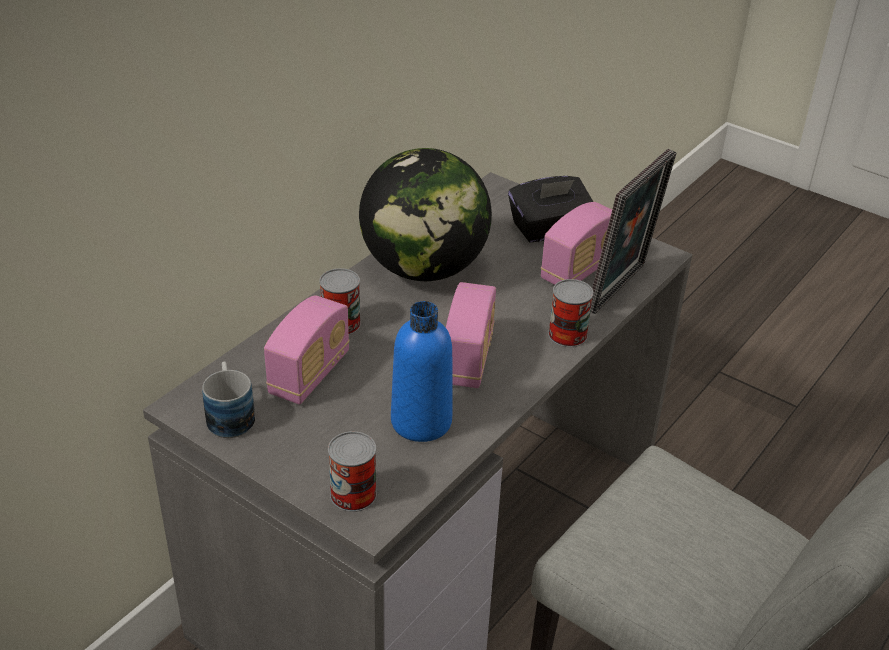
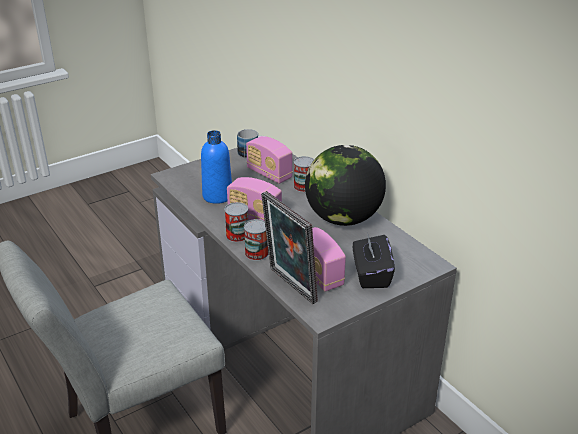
camera: 110 degrees right, 5 degrees down
(353, 494) = (185, 174): can -> can (237, 235)

